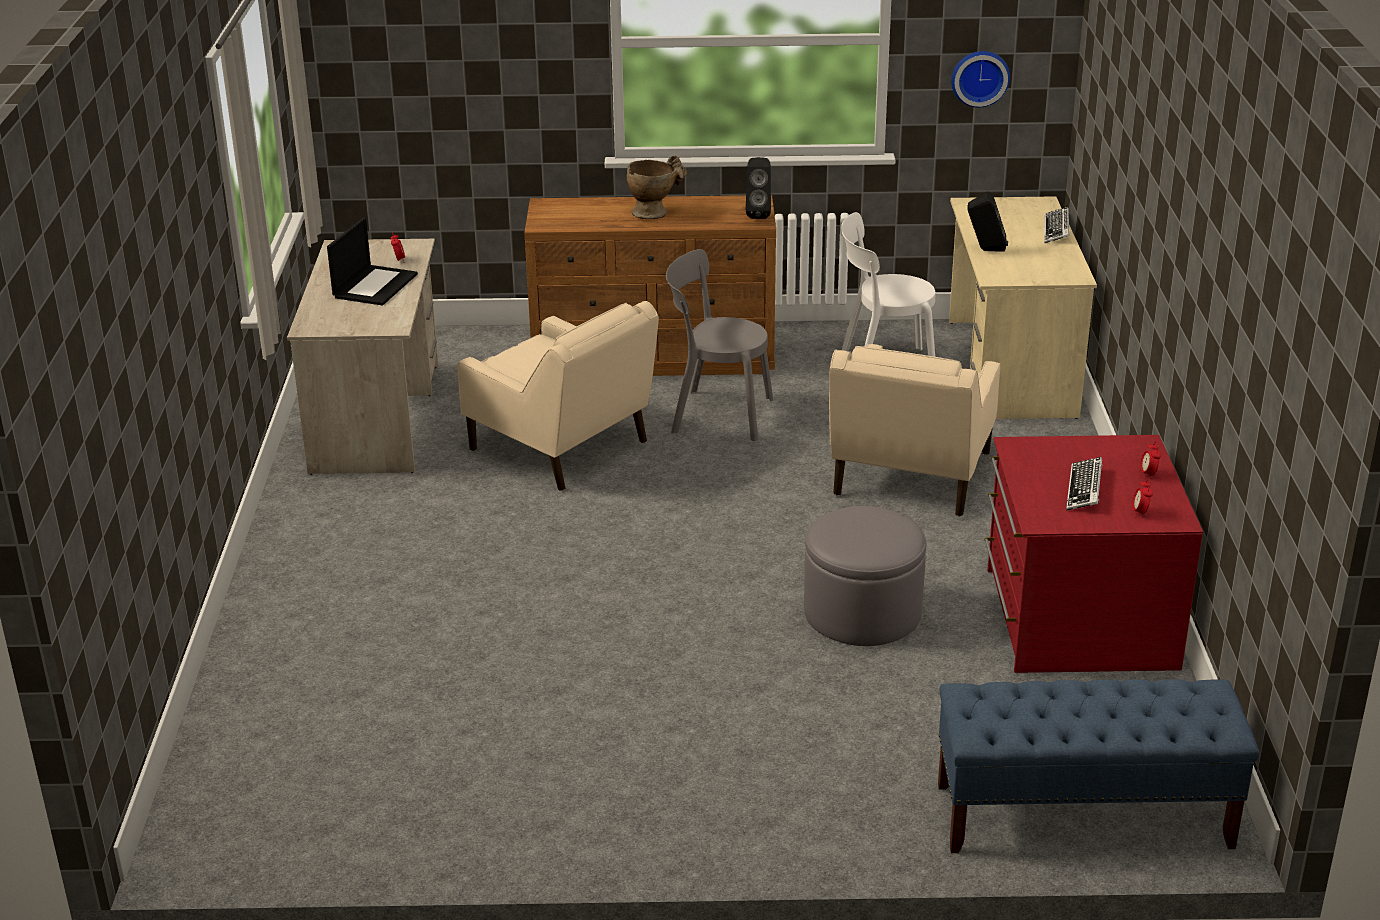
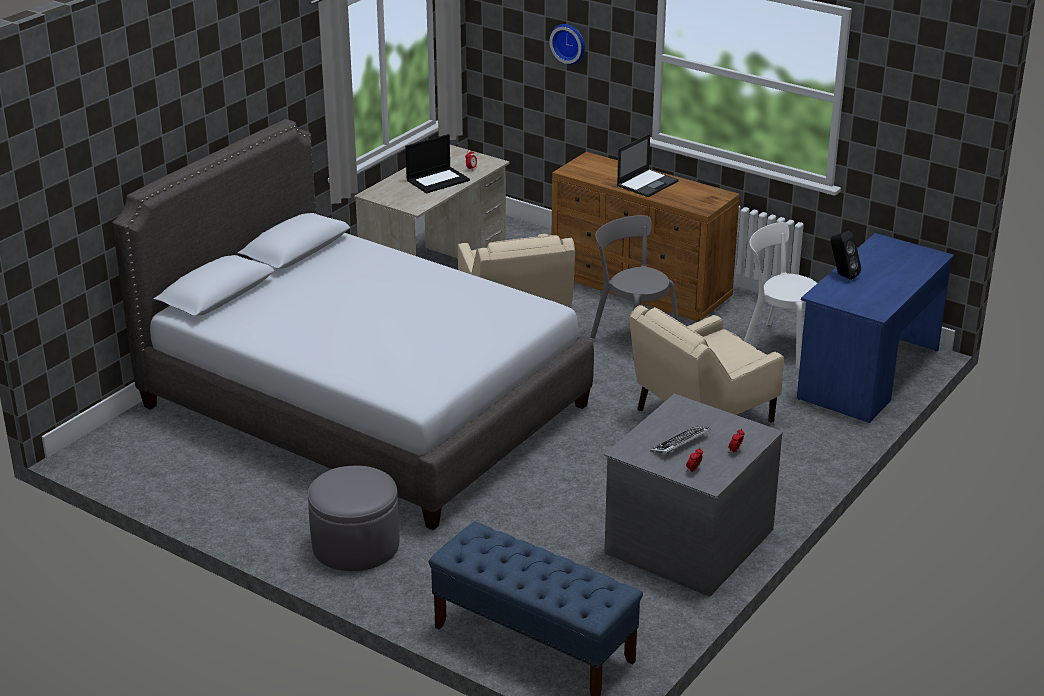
camera: 35 degrees right, 0 degrees up
(505, 618) = (364, 406): none -> grey bed
(655, 212) = (647, 183): beige vase -> laptop
(758, 214) = (710, 204): black speaker -> none
(862, 612) = (562, 483): grey ottoman -> grey ottoman (355, 545)
(979, 77) = (905, 146): wall clock -> wall clock (569, 43)
(1010, 368) = (868, 374): beige desk -> blue desk
(1056, 230) = (915, 277): keyboard -> none
(1076, 618) = (687, 540): red dresser -> grey dresser

